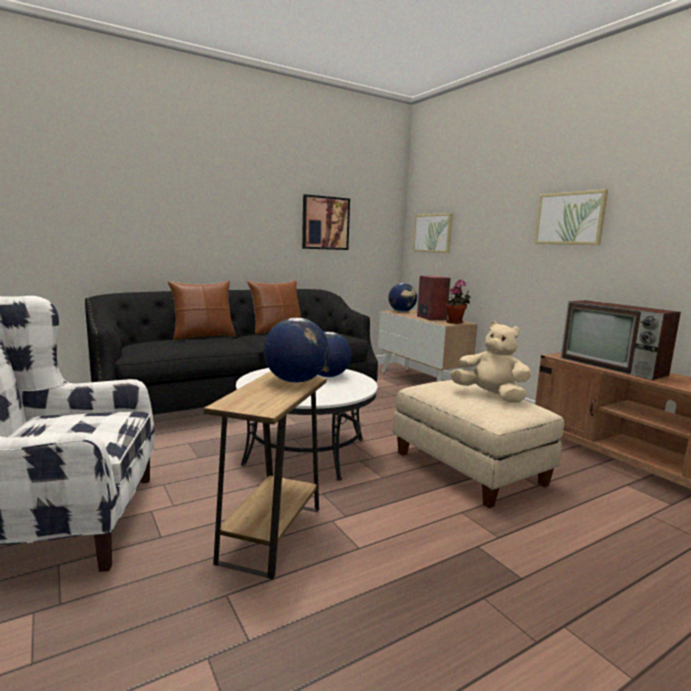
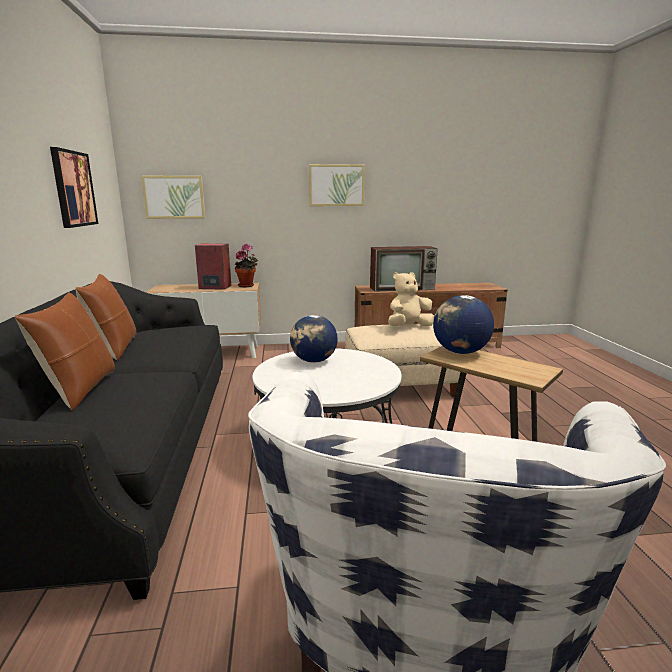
camera: 65 degrees left, 5 degrees up
(402, 311) = (165, 288): globe -> none

